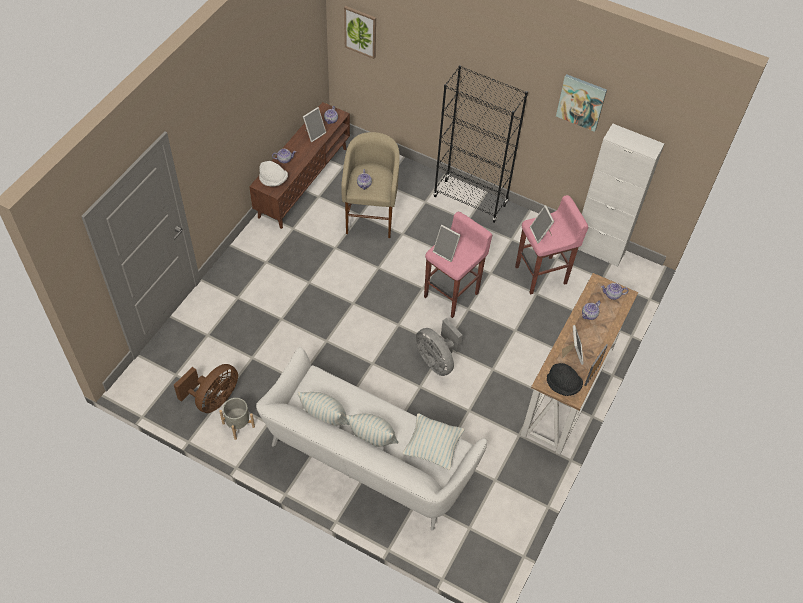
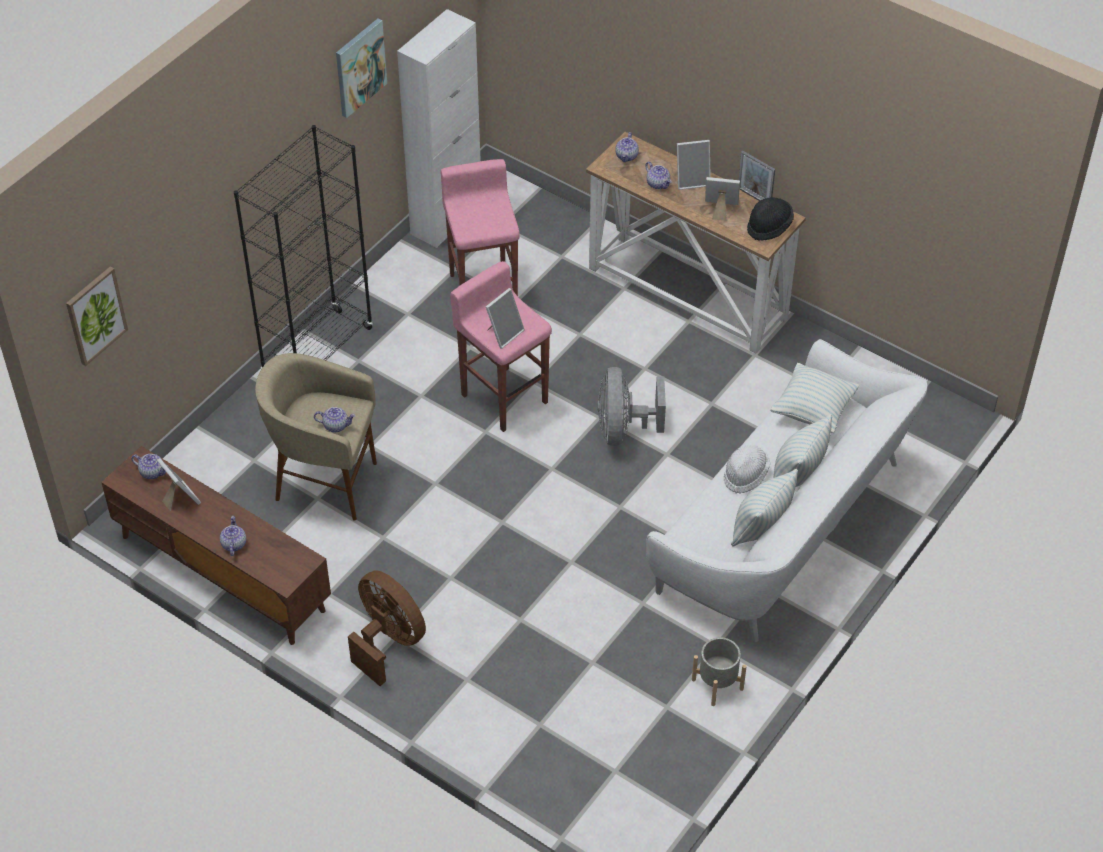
camera: 80 degrees left, 5 degrees down
(213, 399) = (667, 717): brown fan -> brown fan (388, 641)
(273, 180) = (280, 562): white hat -> white hat (745, 475)
(437, 360) = (623, 429): grey fan -> grey fan turned 120 degrees clockwise
(541, 234) = (485, 225): picture frame -> picture frame (692, 180)

